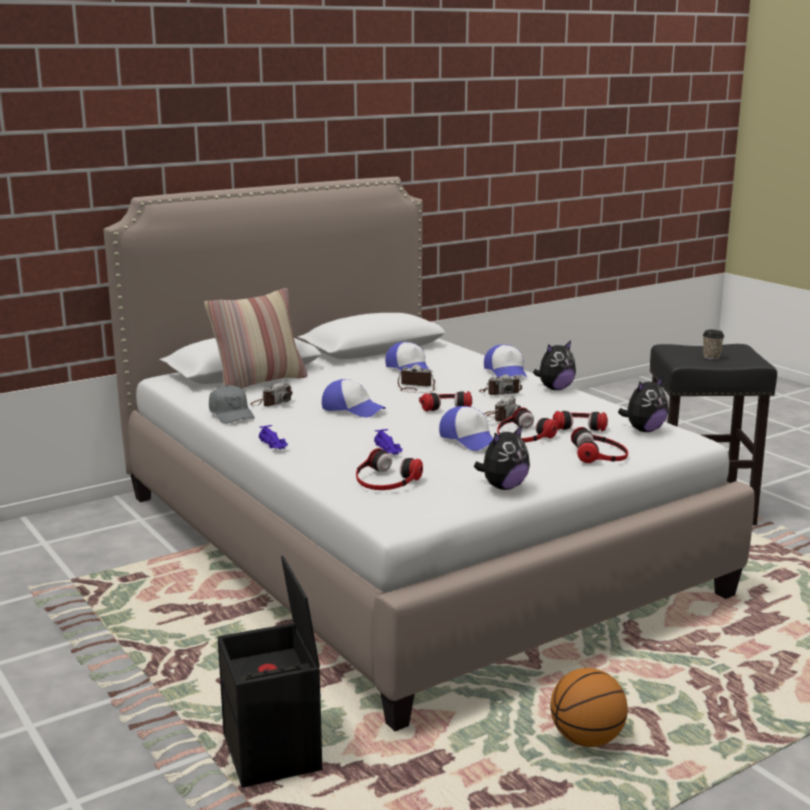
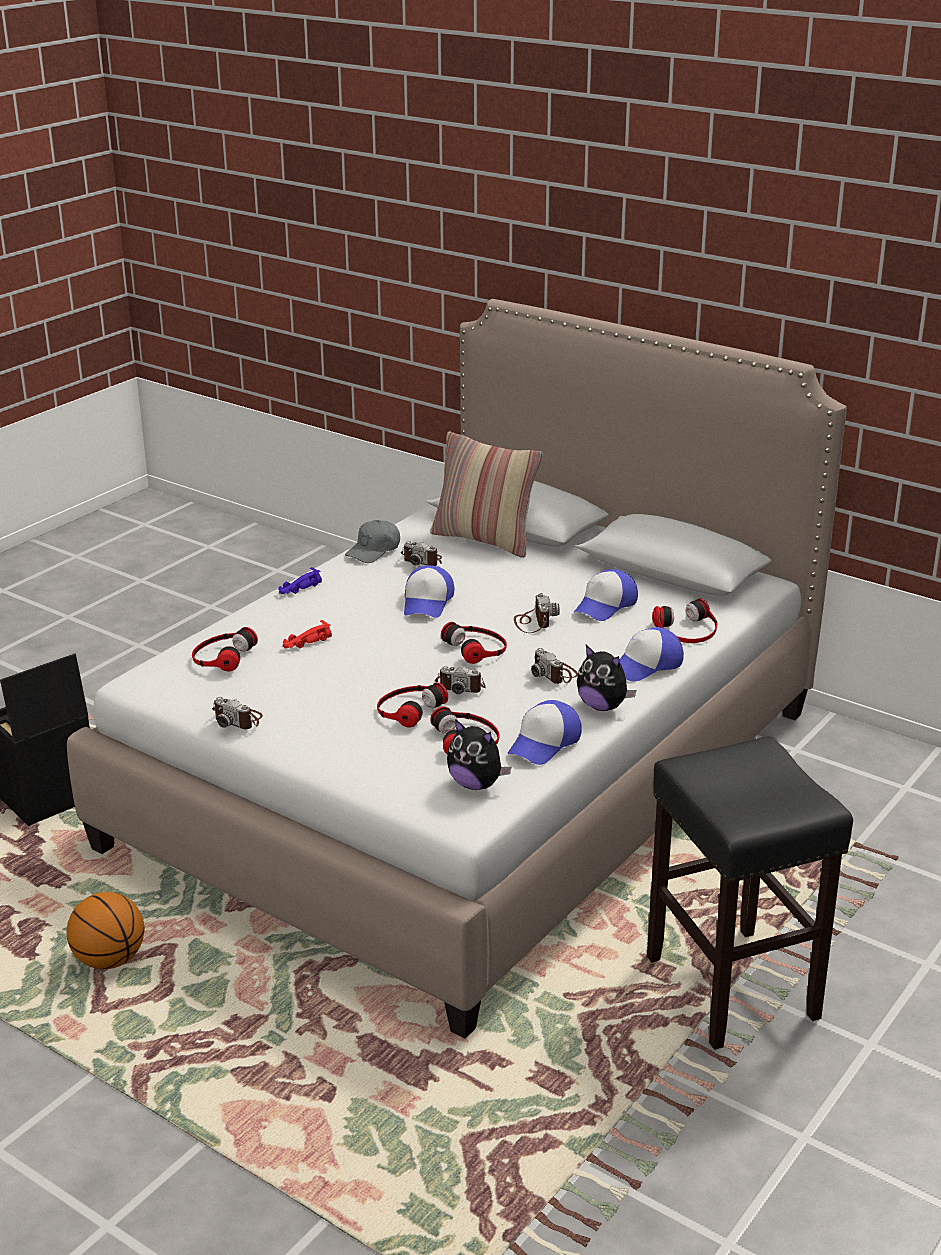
camera: 70 degrees right, 10 degrees up
(388, 449) = (306, 642): purple toy car -> red toy car
(470, 439) = (370, 680): cap -> cap (544, 743)
(503, 487) = (238, 719): plush toy -> camera
(600, 454) = (366, 763): headphones -> headphones (687, 630)
(711, 357) = (742, 786): cup -> none

